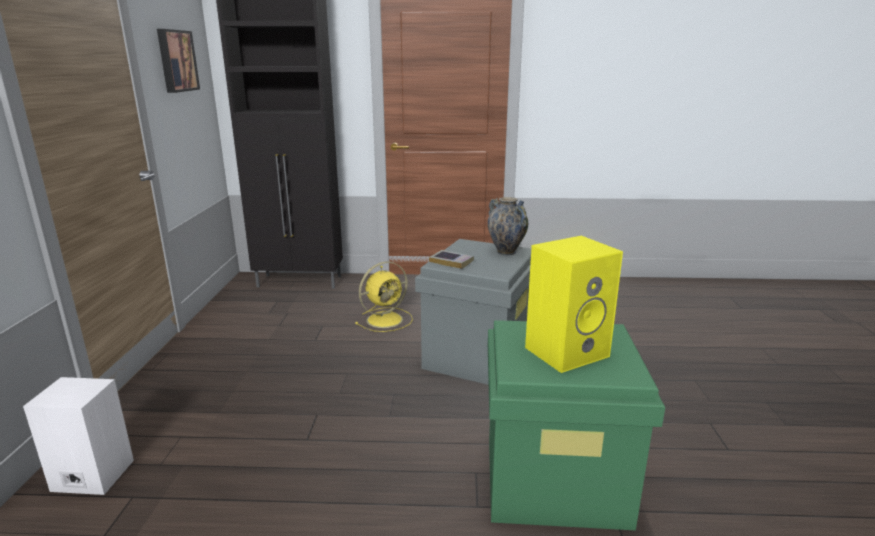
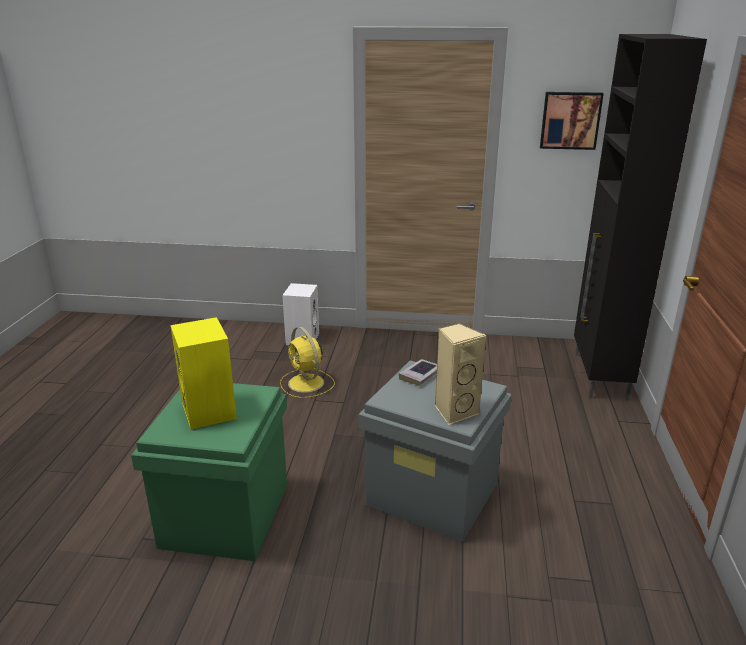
camera: 95 degrees right, 5 degrees up
(386, 319) = (513, 433): yellow fan -> yellow fan (307, 384)
(506, 252) = (455, 411): vase -> beige speaker

